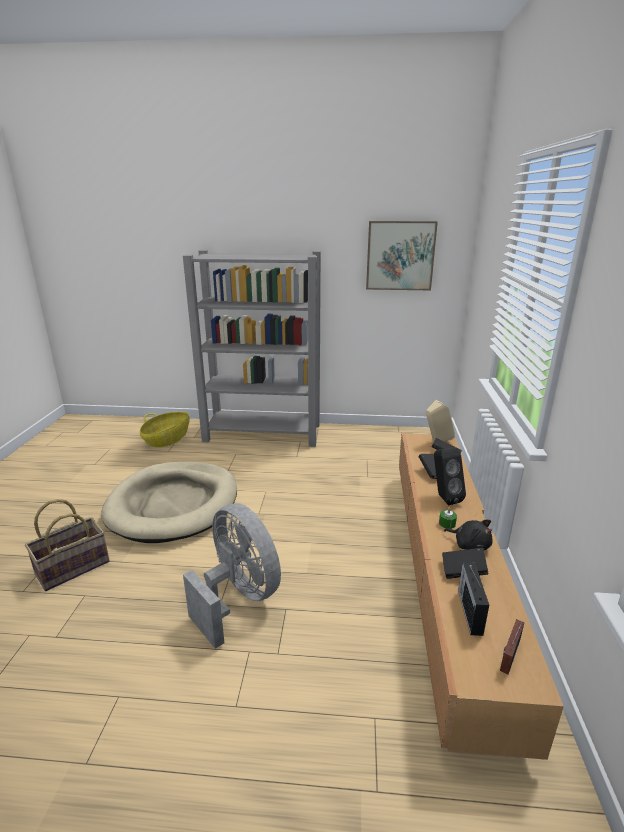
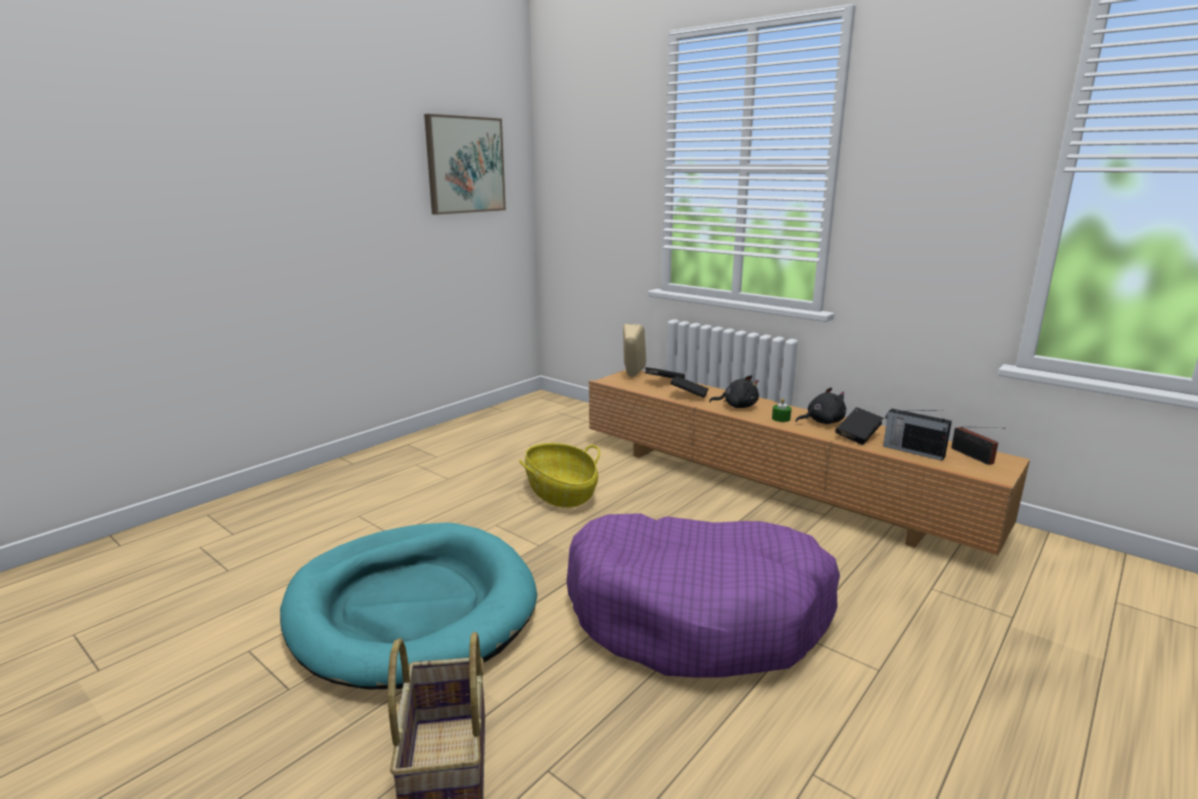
camera: 55 degrees left, 5 degrees down
(167, 439) = (184, 560): basket -> basket (561, 493)
(174, 504) = (411, 608): beige dog bed -> turquoise dog bed
(238, 598) = (698, 613): grey fan -> purple dog bed
(263, 433) = (342, 479): grey bookcase -> none
(444, 497) = (737, 406): black speaker -> black plush toy

